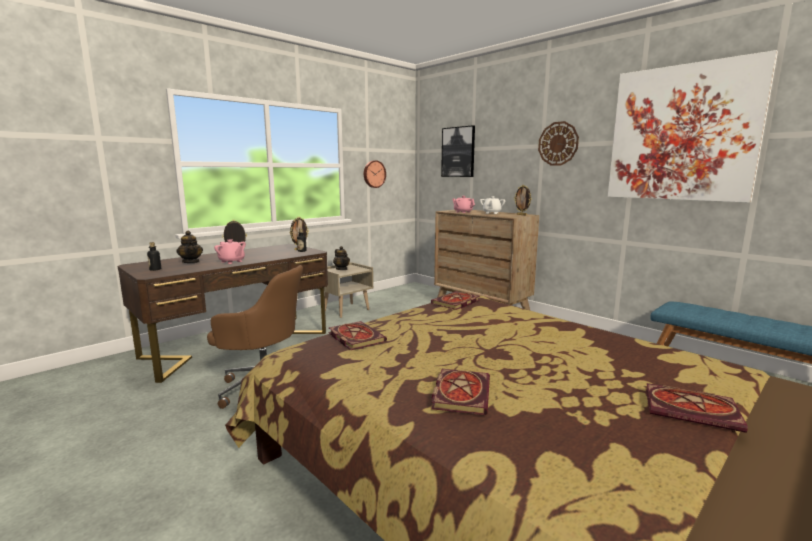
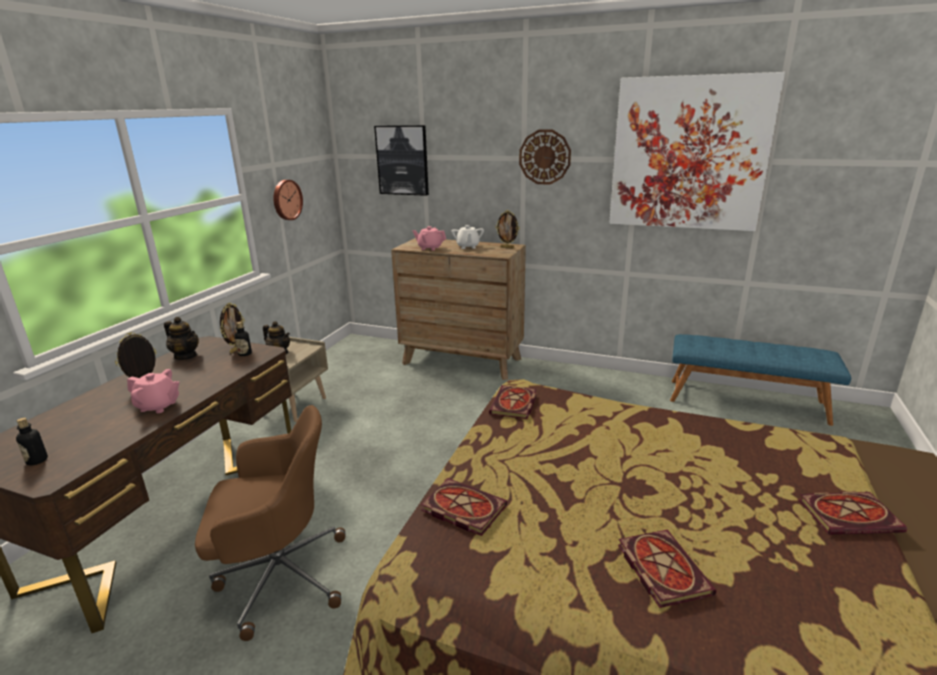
camera: 25 degrees left, 10 degrees up
(191, 262) = (83, 423): teapot -> teapot (186, 356)

